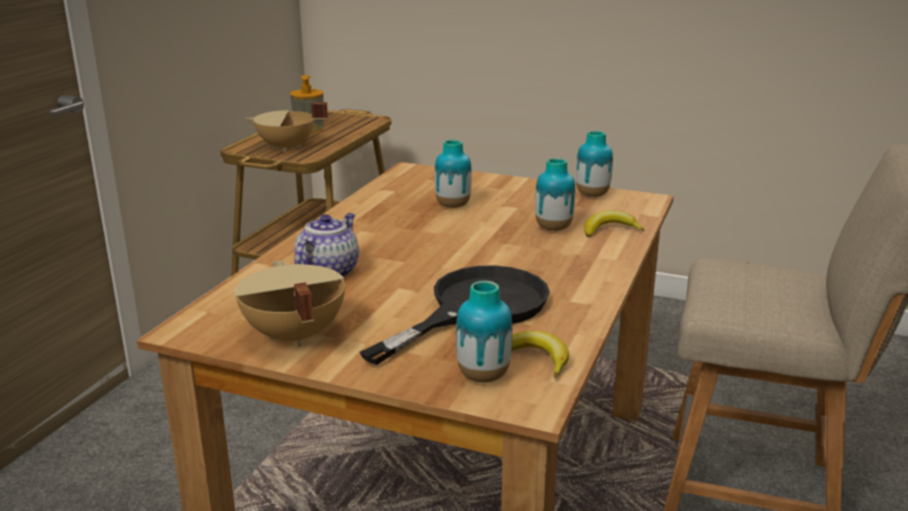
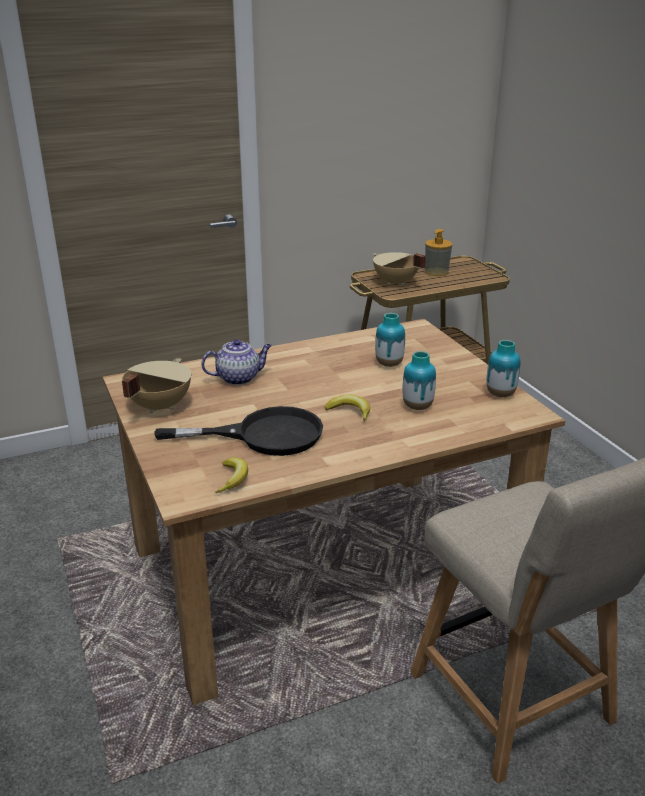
camera: 45 degrees right, 5 degrees up
(483, 376) = (191, 472): vase -> none
(610, 230) = (451, 425): banana -> banana (350, 411)

